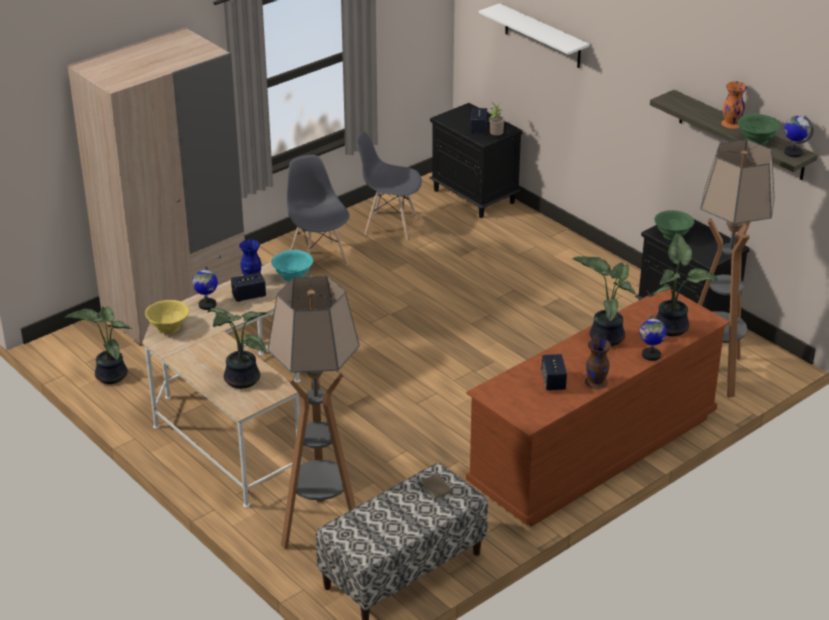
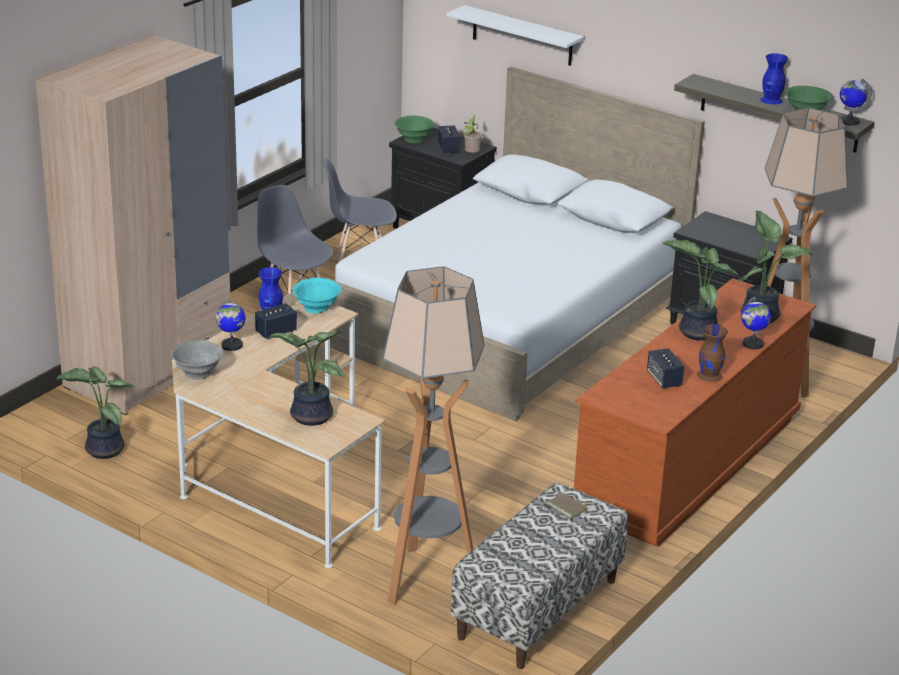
camera: 15 degrees left, 5 degrees down
(168, 327) = (197, 373): yellow bowl -> grey bowl
(498, 291) = (510, 320): none -> white bed
(672, 235) = (707, 233): green bowl -> green bowl (413, 139)
(731, 123) = (771, 100): orange vase -> blue vase

